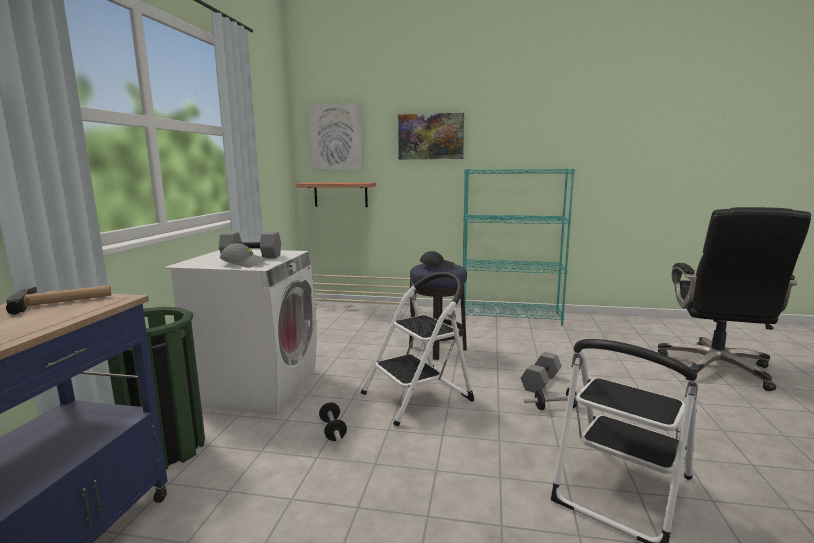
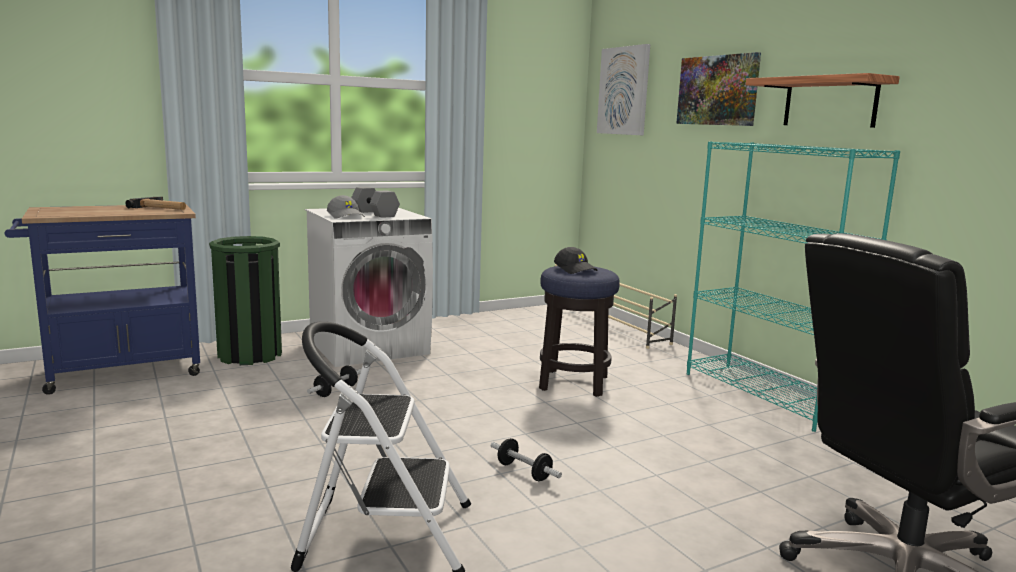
camera: 50 degrees right, 0 degrees up
(340, 194) = (620, 169): shelf -> shelf (830, 102)
(420, 397) = (445, 405): step ladder -> none
(540, 382) = (581, 452): grey dumbbell -> none

